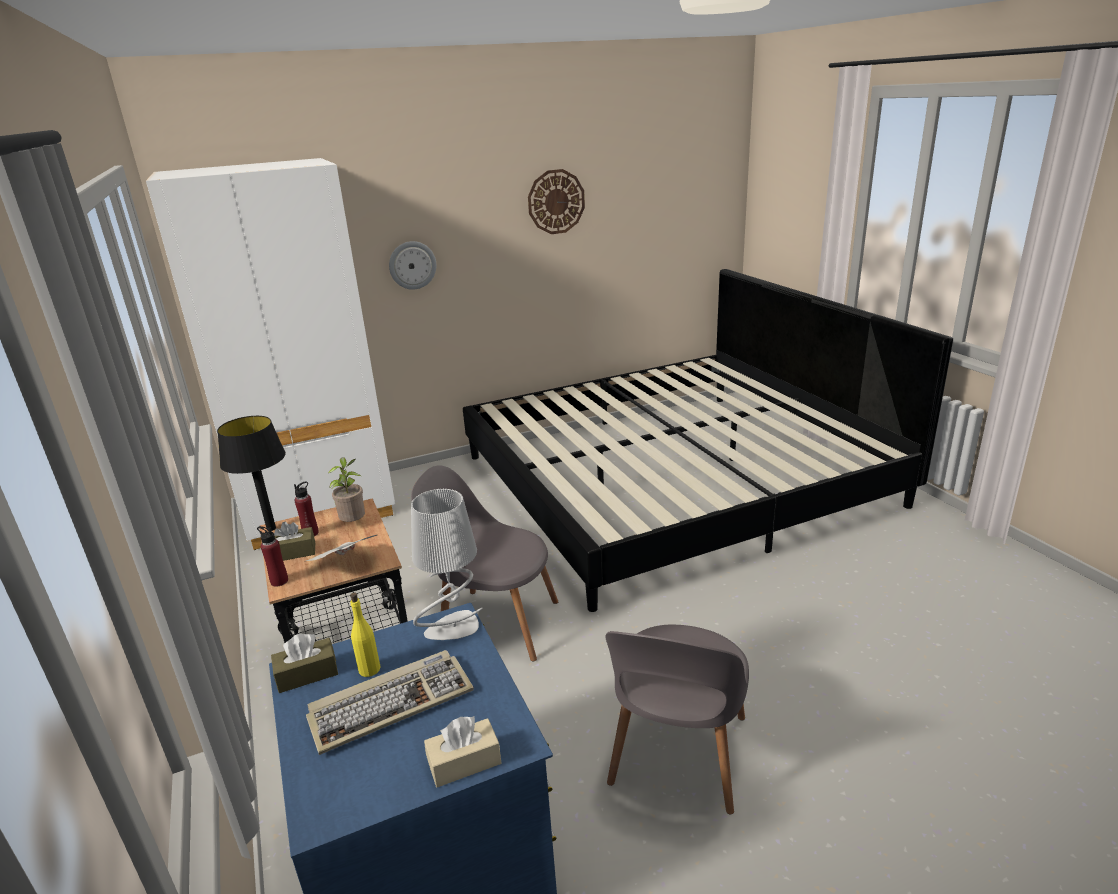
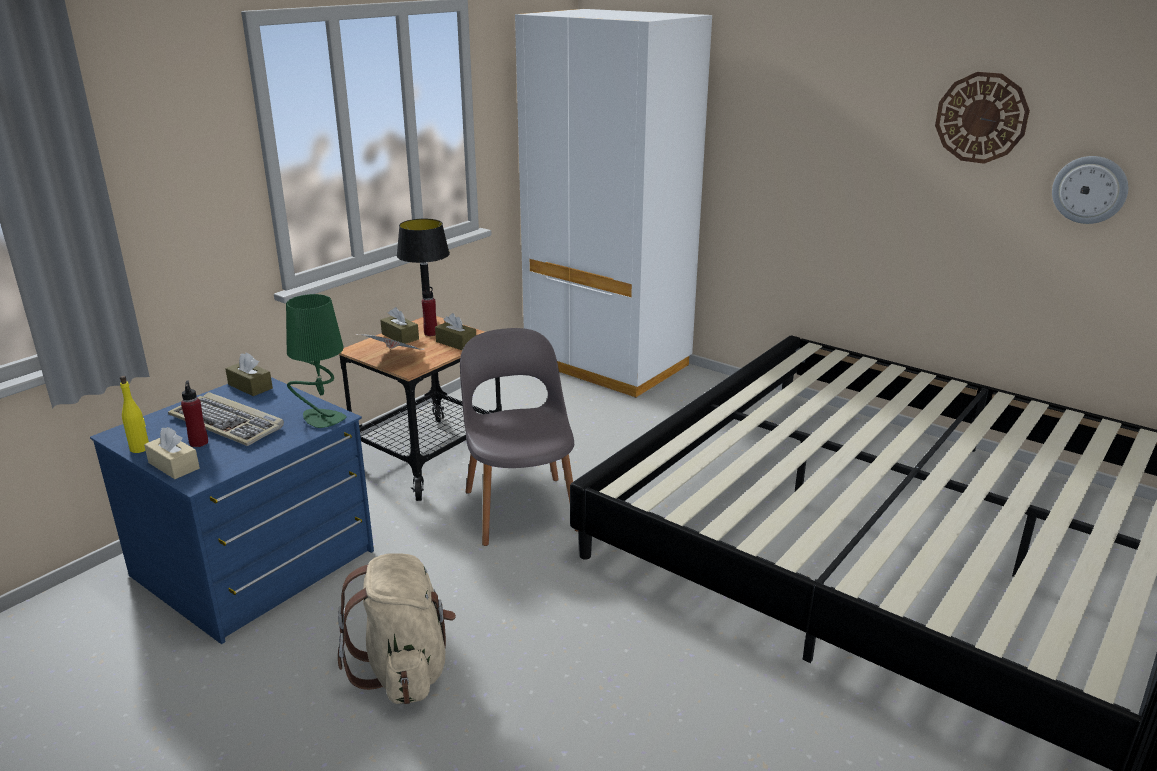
camera: 60 degrees right, 0 degrees up
(279, 581) = (361, 345): red bottle -> red bottle (199, 442)
(354, 523) = (456, 343): potted plant -> brown tissue box
(369, 669) = (262, 404): yellow bottle -> yellow bottle (140, 448)
(412, 265) = (778, 152): wall clock -> wall clock (1089, 189)
(453, 629) = (321, 419): grey table lamp -> green table lamp
(677, 755) = (405, 669): grey chair -> beige backpack

